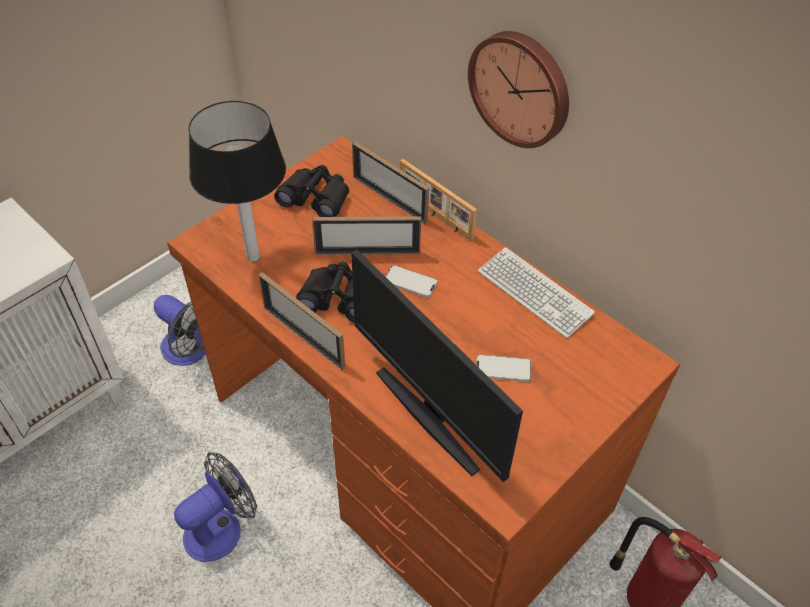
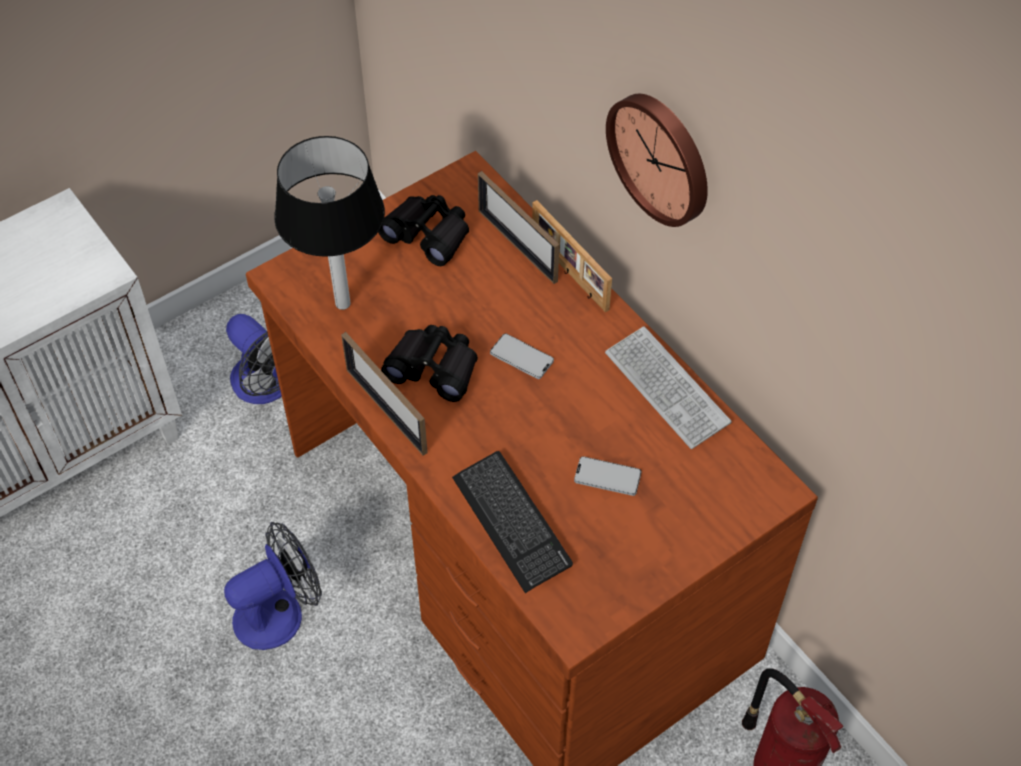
camera: 10 degrees right, 5 degrees up
(367, 253) = (478, 313): picture frame -> none
(429, 417) = (511, 522): monitor -> keyboard

